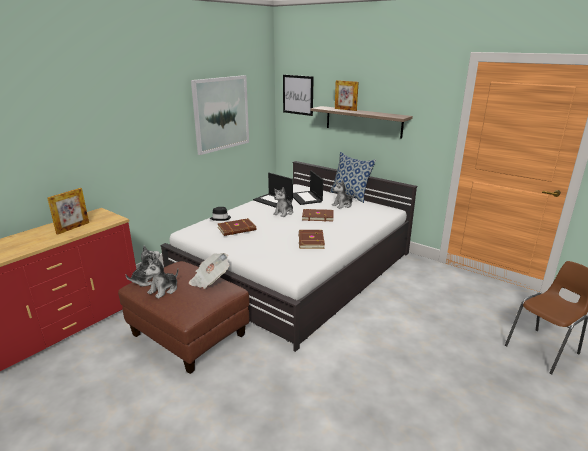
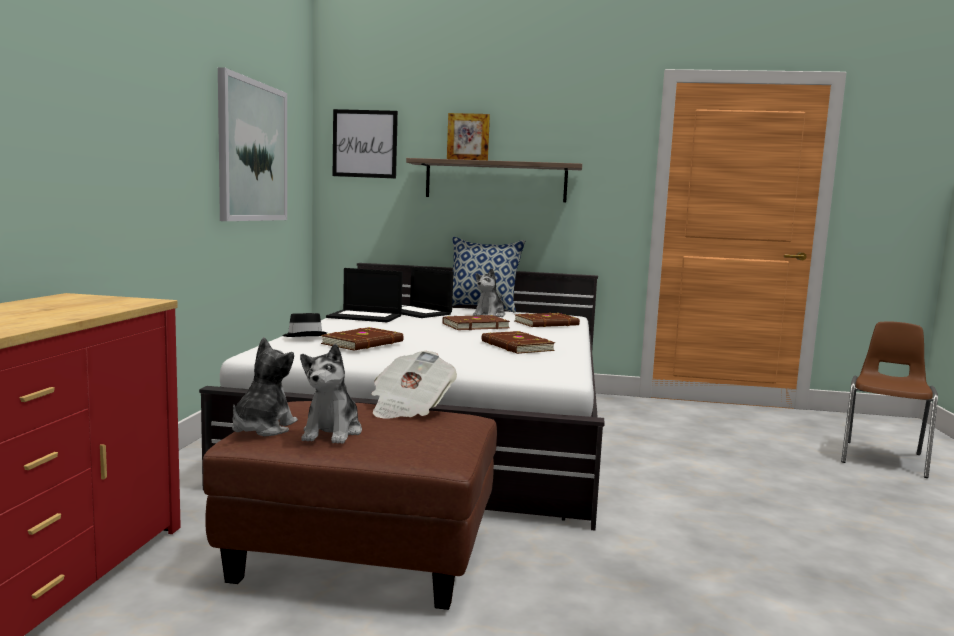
camera: 30 degrees left, 15 degrees down
(73, 228) = (50, 311): picture frame -> none
(284, 213) = (411, 325): plush toy -> none
(363, 218) = (547, 323): none -> brown book

